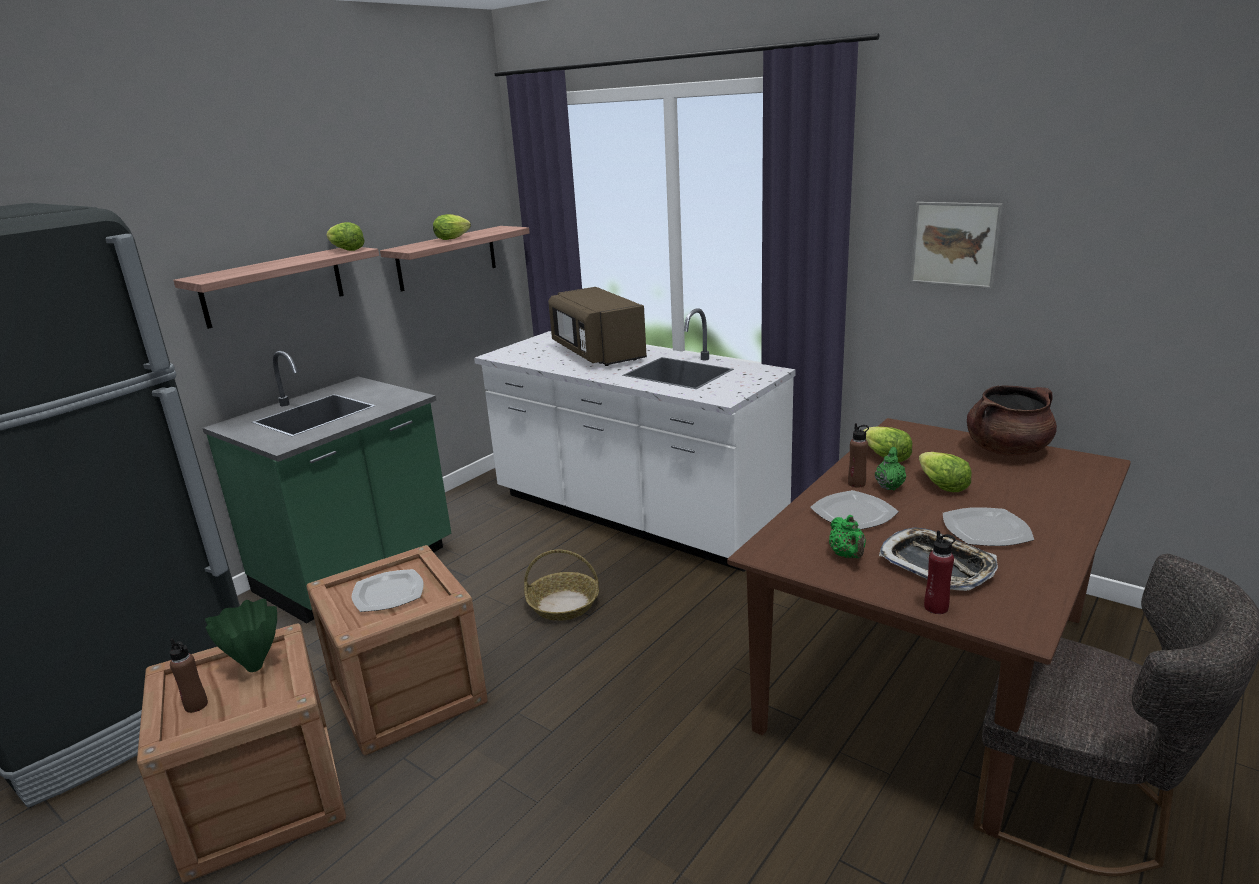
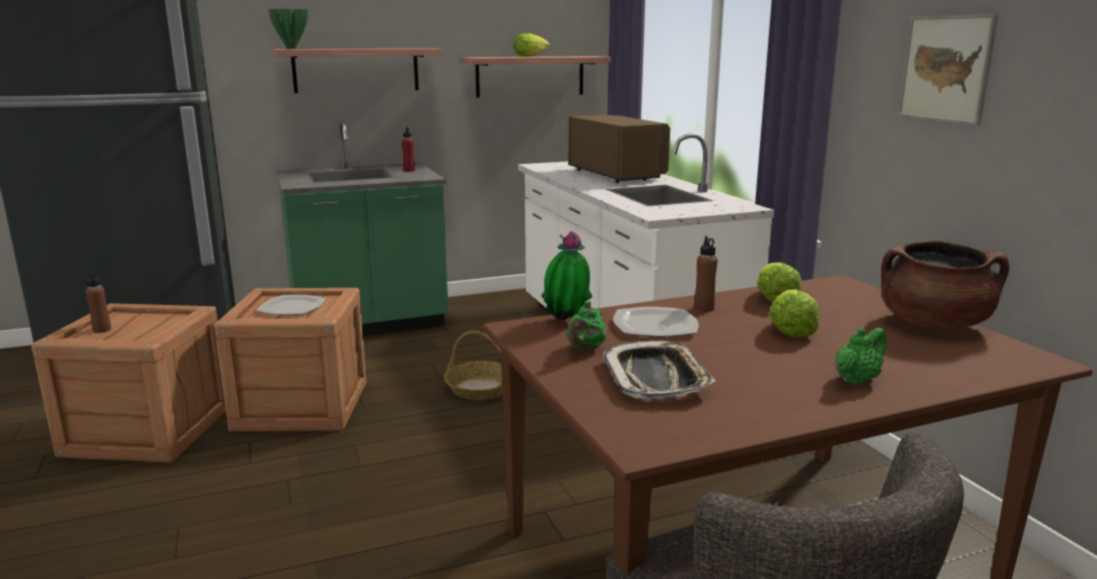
camera: 30 degrees right, 5 degrees down
(256, 667) = (159, 322): green vase -> green vase (291, 48)
(345, 250) = (418, 48): lettuce -> none
(597, 353) = (616, 175): brown microwave -> brown microwave turned 150 degrees clockwise
(786, 532) = (566, 321): none -> potted plant
(889, 486) = (734, 318): green teapot -> green teapot (857, 380)
(936, 607) = (589, 403): red bottle -> red bottle (409, 170)
(985, 530) = (766, 370): plate -> none

